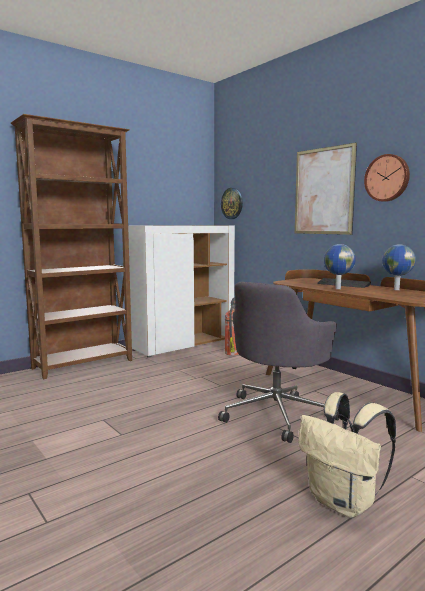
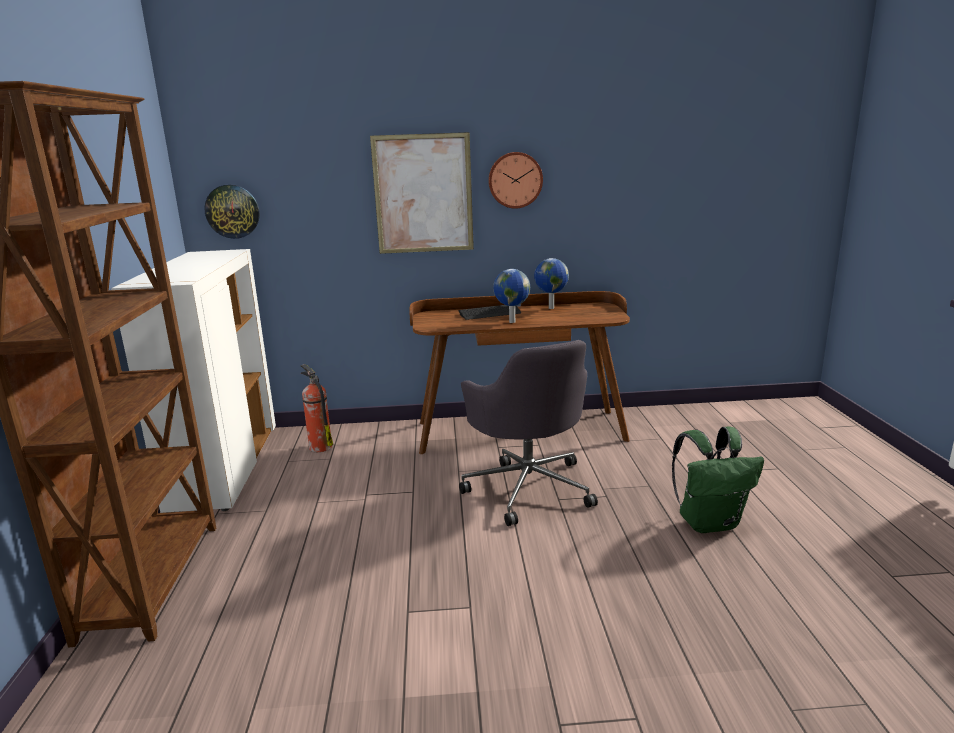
camera: 55 degrees left, 10 degrees up
(344, 502) = (709, 522): beige backpack -> green backpack

